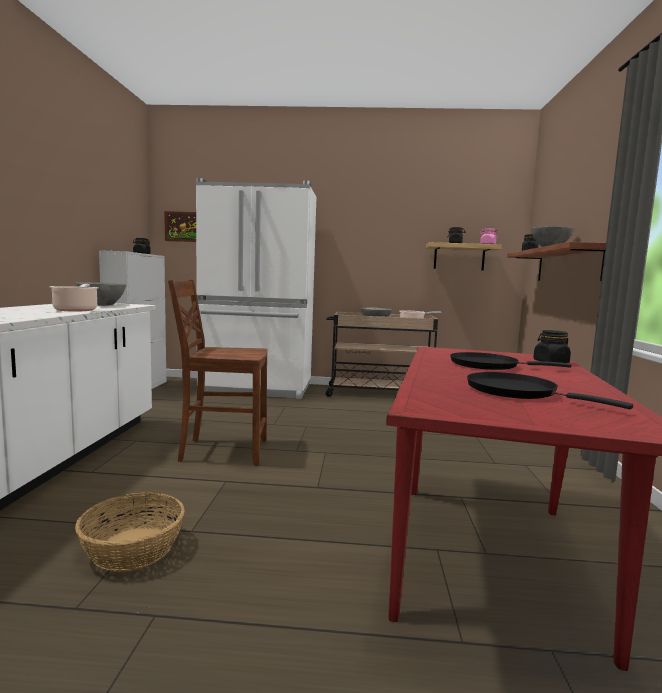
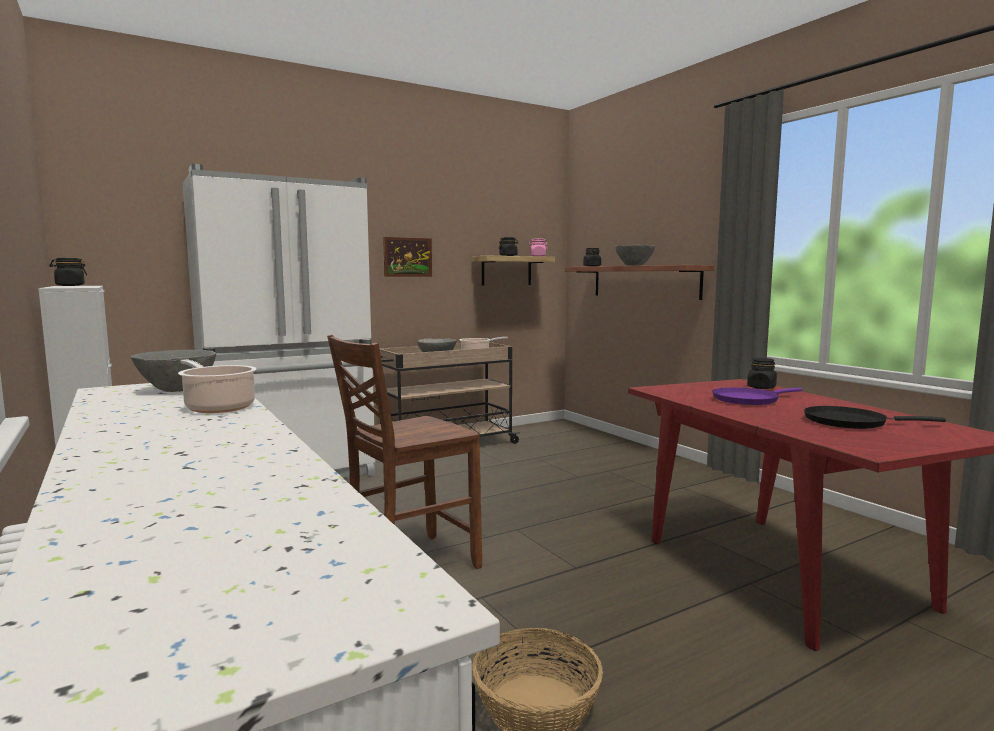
camera: 35 degrees left, 0 degrees up
(183, 226) = (119, 234): picture -> picture (407, 257)
(488, 365) = (748, 400): black frying pan -> purple frying pan

